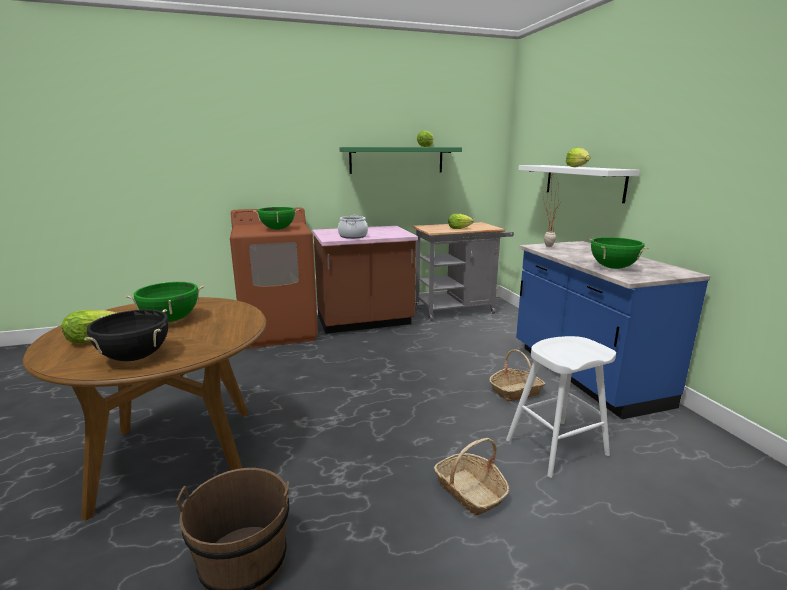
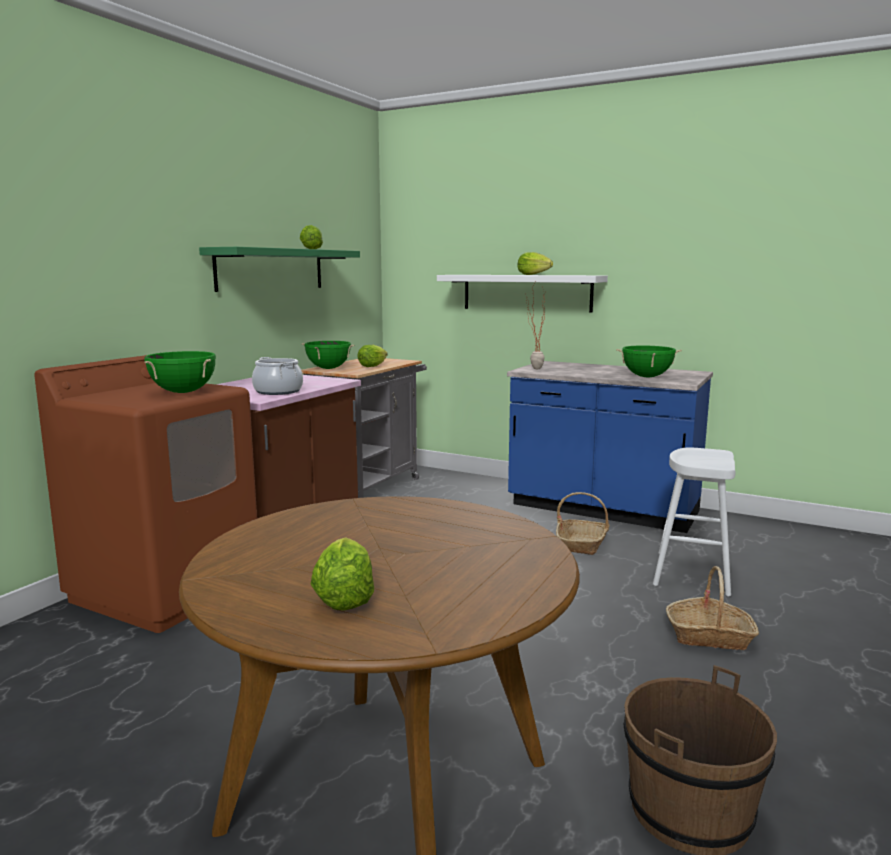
camera: 45 degrees left, 5 degrees down
(135, 357) = (491, 584): black cooking pot -> none
(171, 320) = (360, 542): green cooking pot -> green cooking pot (328, 368)

